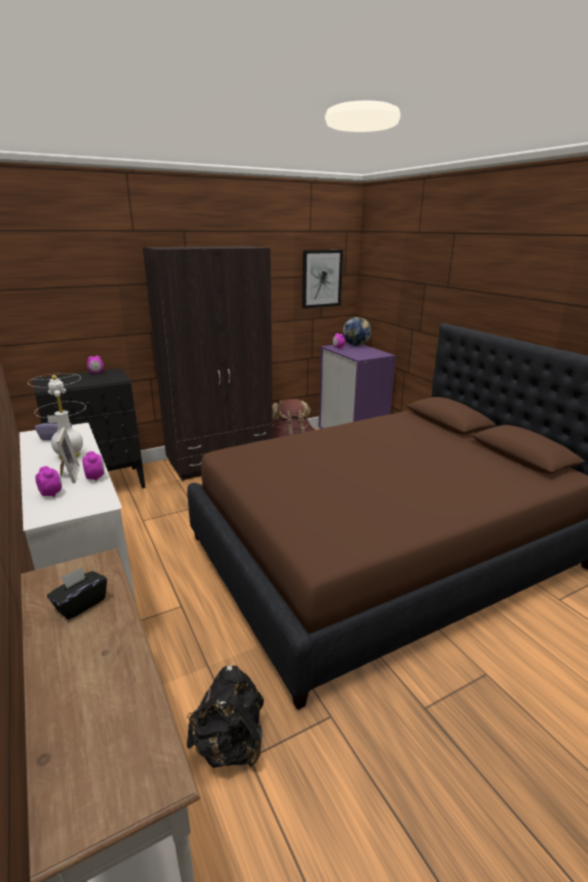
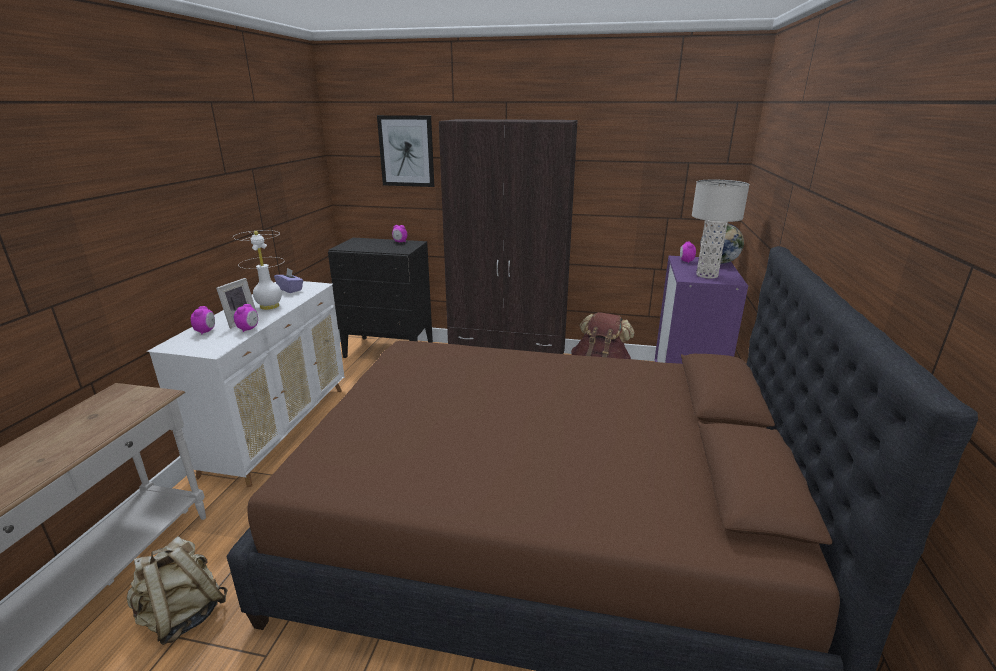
camera: 40 degrees right, 0 degrees up
(80, 604) = (94, 420): black tissue box -> none
(230, 744) = (183, 615): black backpack -> beige backpack
(321, 279) = (686, 166): picture -> picture (406, 151)
(365, 353) = (707, 275): none -> white table lamp

